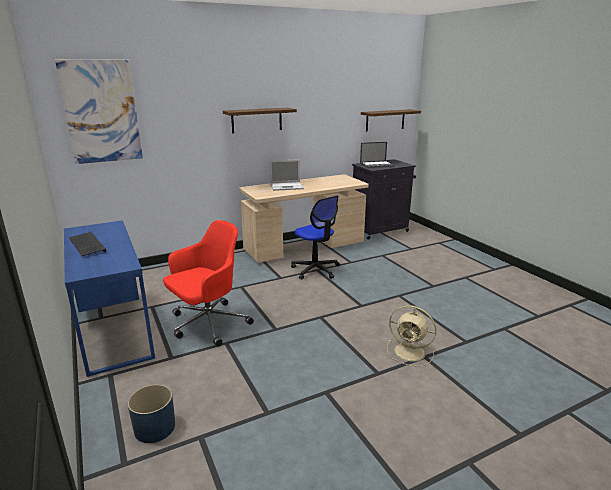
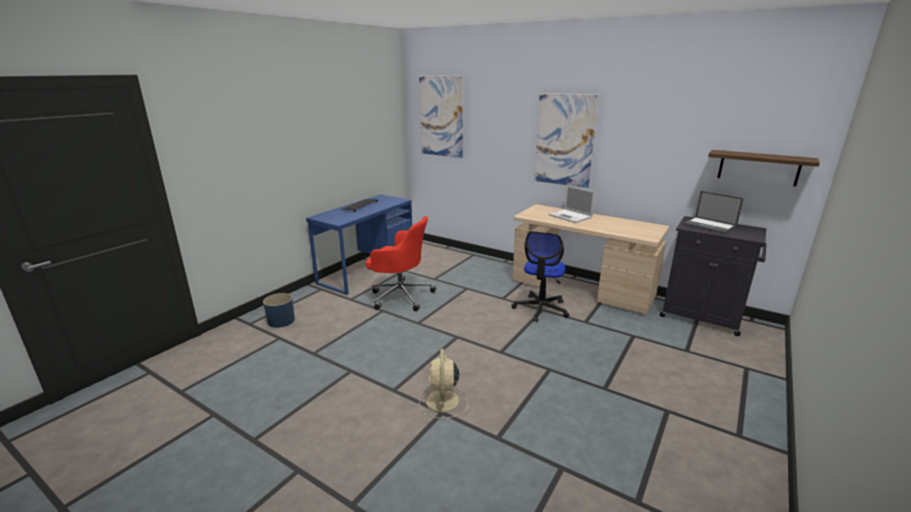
camera: 60 degrees right, 0 degrees up
(256, 120) = (564, 140): shelf -> picture

